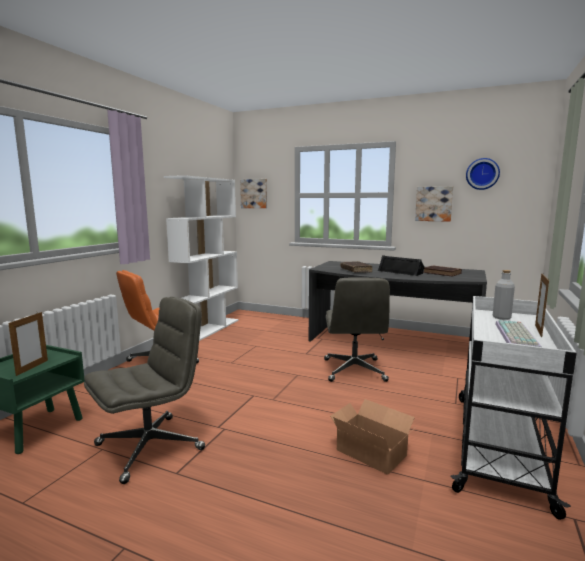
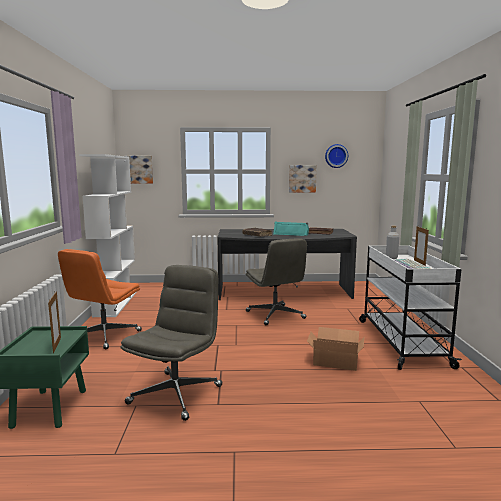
camera: 25 degrees left, 0 degrees up
(400, 272) = (291, 234): black speaker -> turquoise speaker

